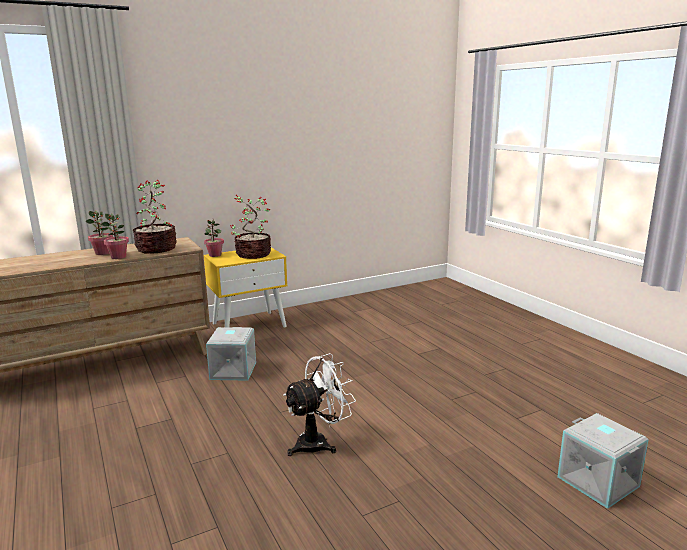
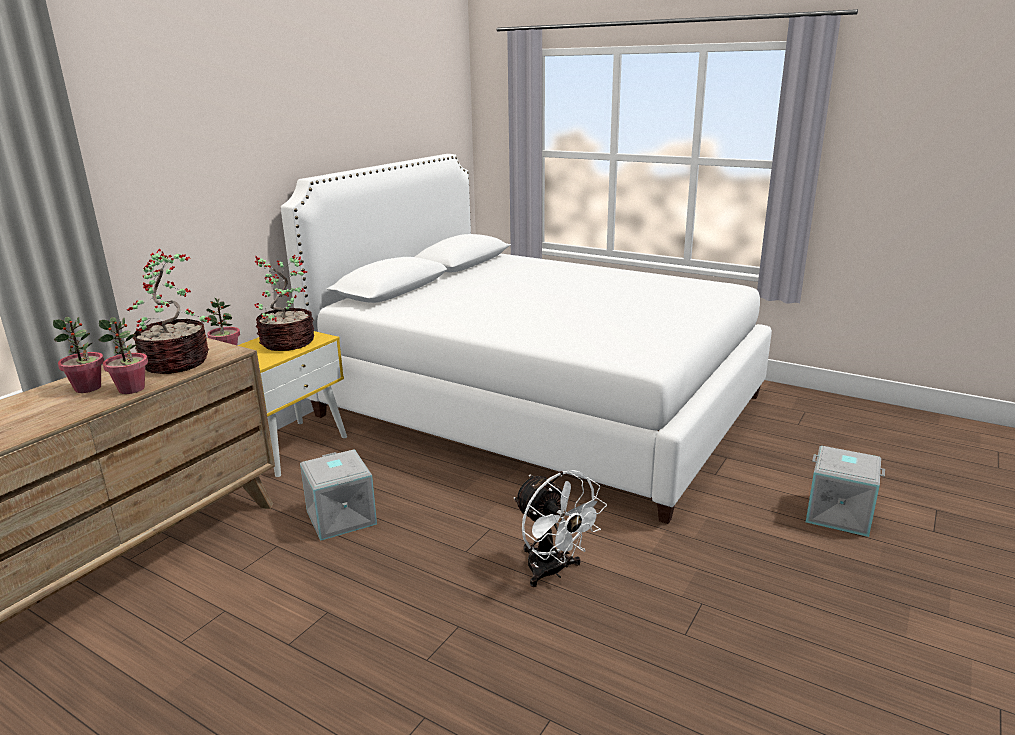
camera: 30 degrees left, 5 degrees up
(319, 442) = (553, 572): white fan -> white fan turned 120 degrees clockwise
(430, 337) = (539, 406): none -> white bed

